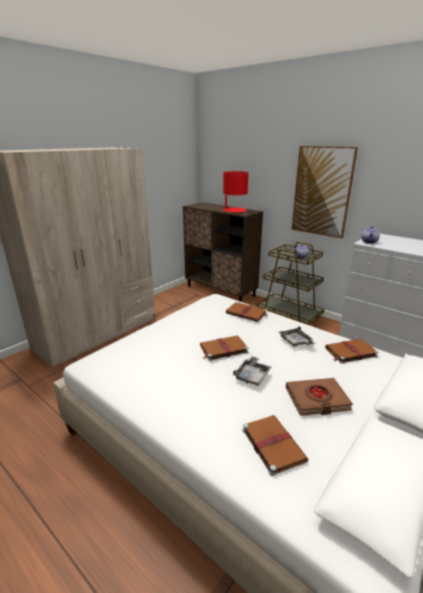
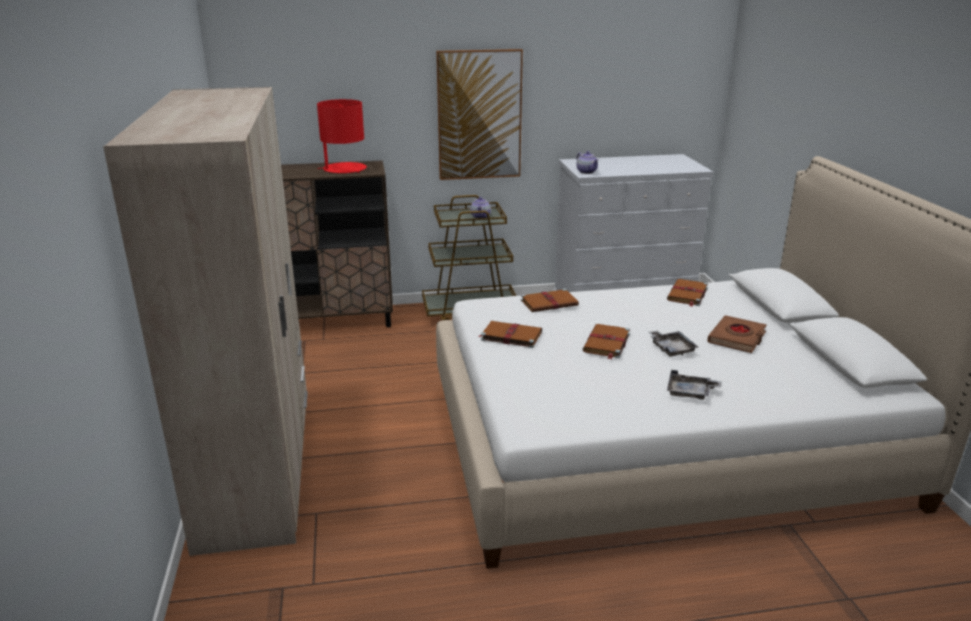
camera: 50 degrees left, 0 degrees up
(272, 444) = (772, 379): brown book -> brown book (510, 336)
(296, 342) = (640, 306): grey tray -> grey tray (690, 393)

